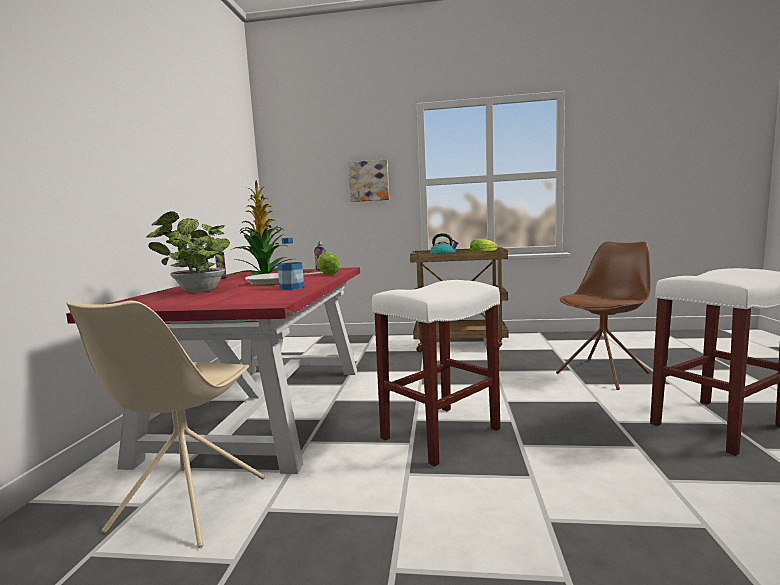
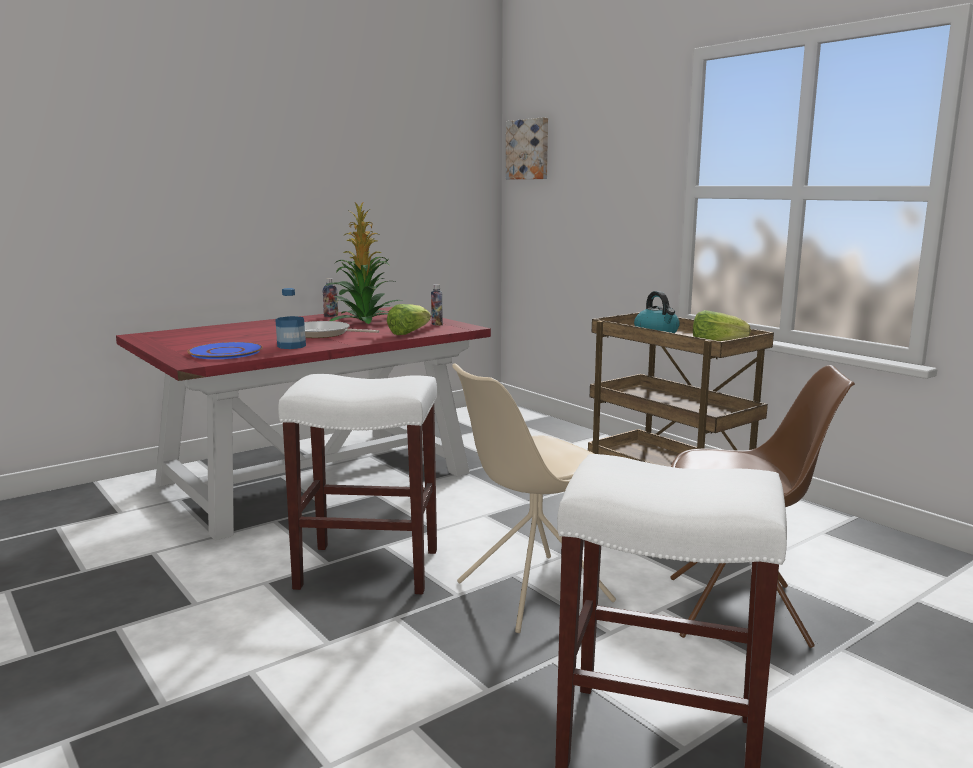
camera: 45 degrees right, 5 degrees up
(188, 505) = (133, 525): beige chair -> beige chair (531, 592)
(197, 291) = (241, 331): potted plant -> none
(261, 297) = (225, 352): none -> blue plate
(369, 181) = (620, 184): picture -> picture (528, 149)

